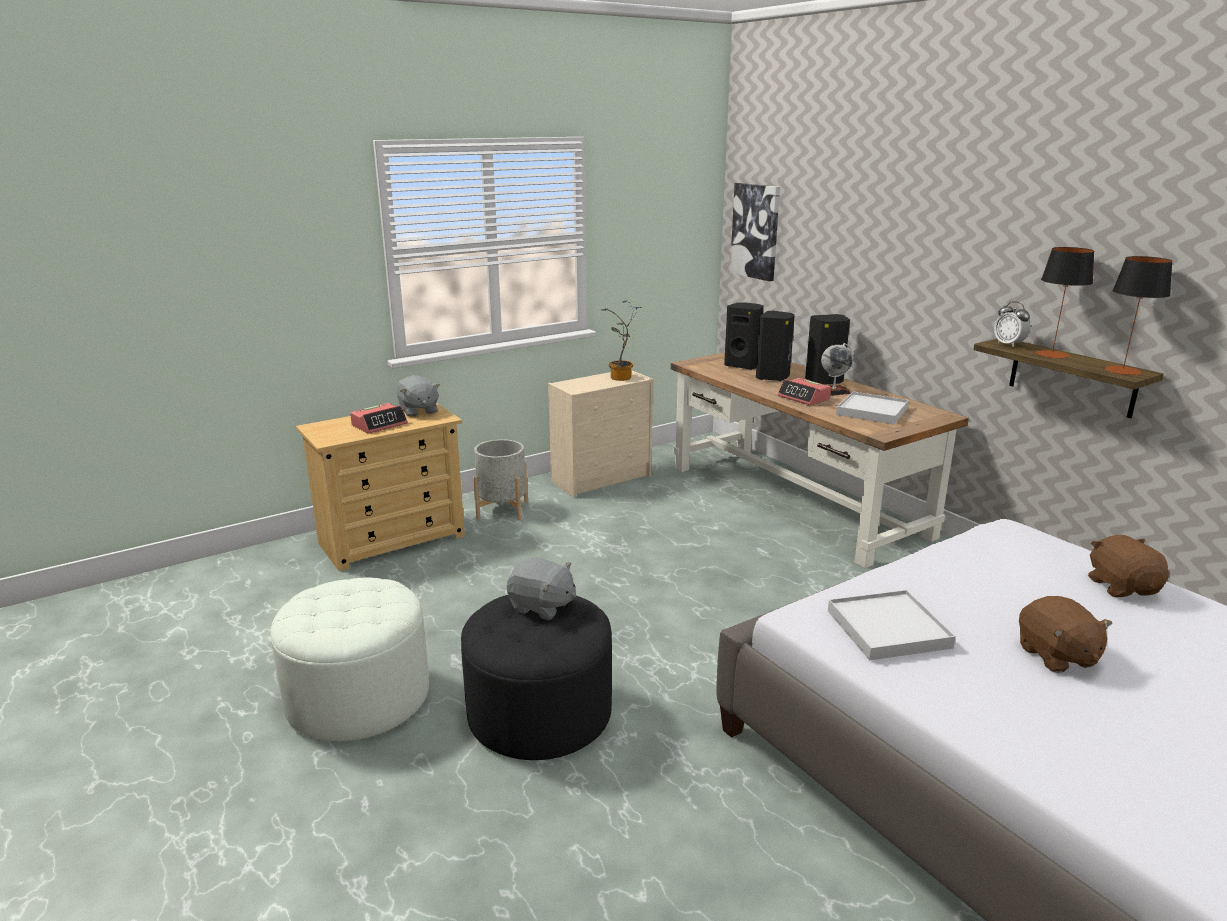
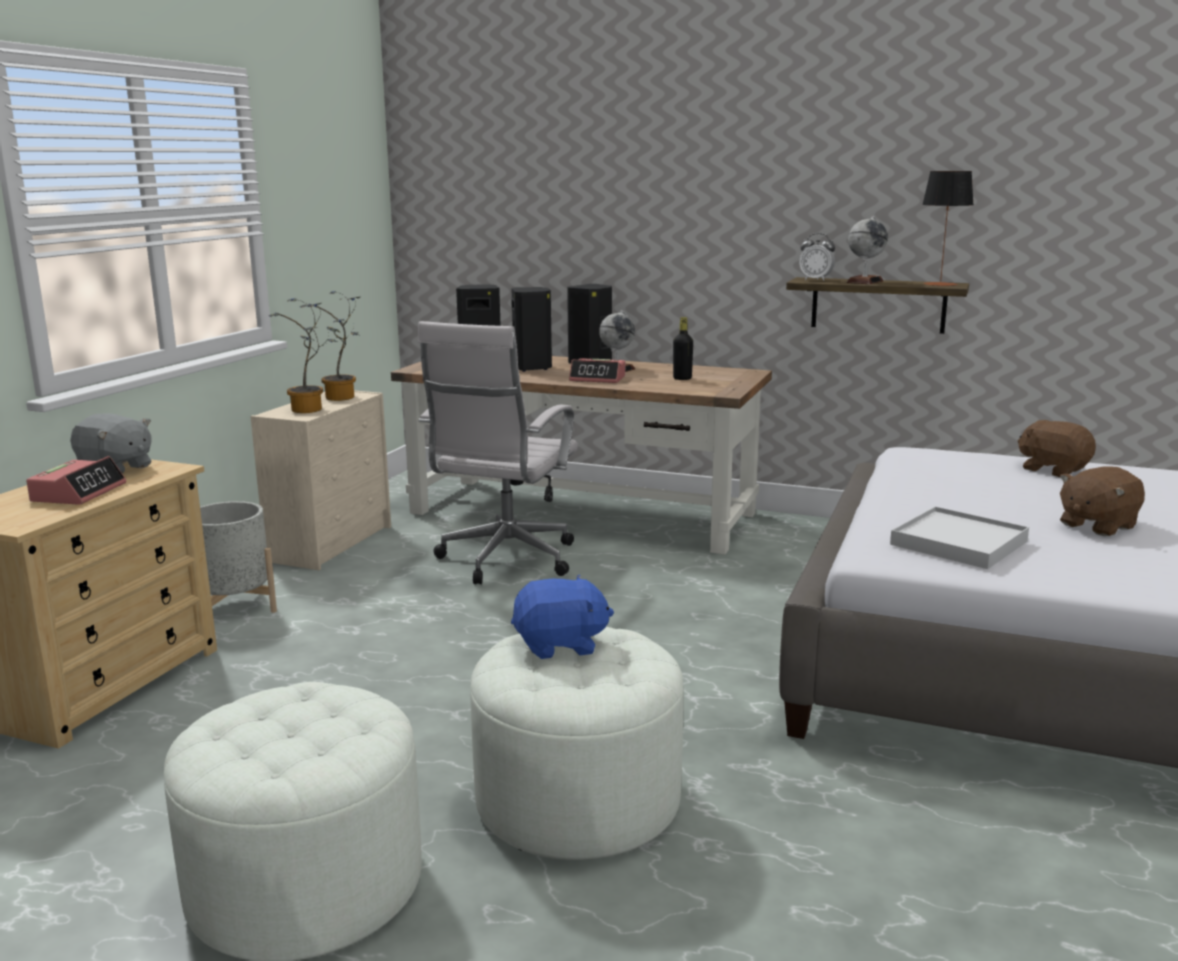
camera: 35 degrees left, 5 degrees down
(539, 713) = (578, 799): black ottoman -> white ottoman
(542, 607) = (560, 645): grey plush toy -> blue plush toy
(587, 385) = (310, 410): none -> potted plant
(693, 525) = (504, 561): none -> white office chair
(756, 231) = (447, 202): picture -> none
(872, 411) = (682, 378): white tray -> black bottle
(1052, 354) = (864, 281): table lamp -> globe
(1056, 656) = (1096, 525): brown plush toy -> brown plush toy turned 105 degrees clockwise

